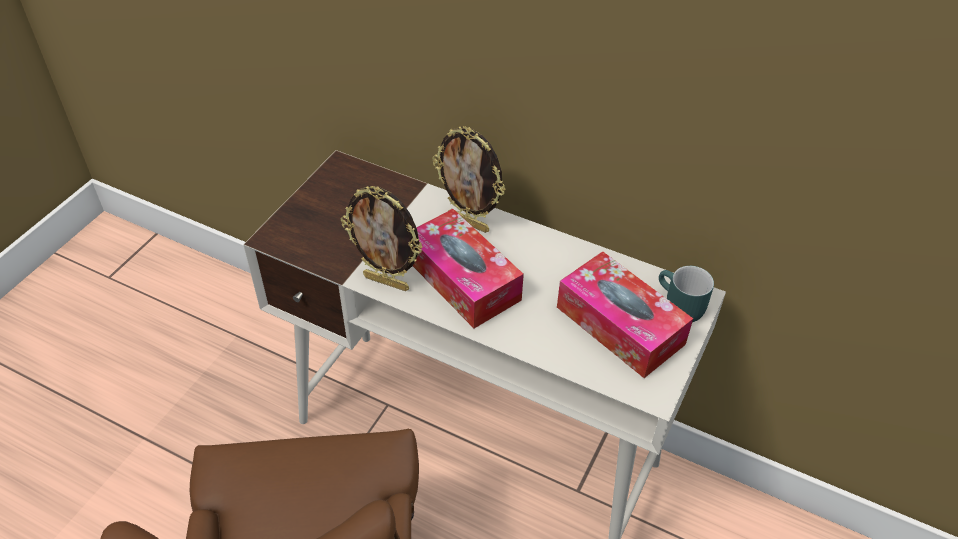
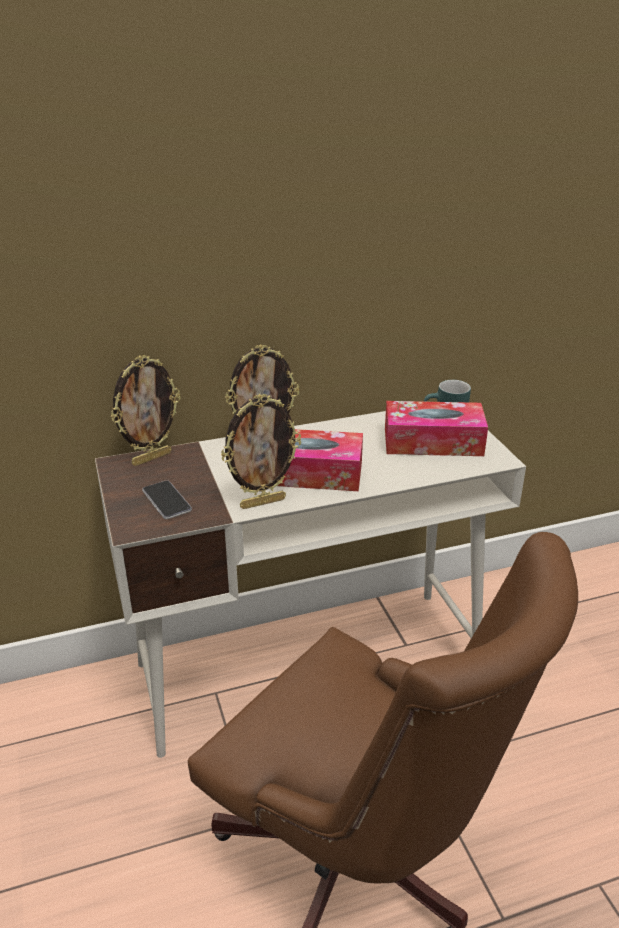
camera: 45 degrees left, 15 degrees down
(326, 228) = (166, 501): none -> phone
(371, 177) = (151, 458): none -> picture frame

